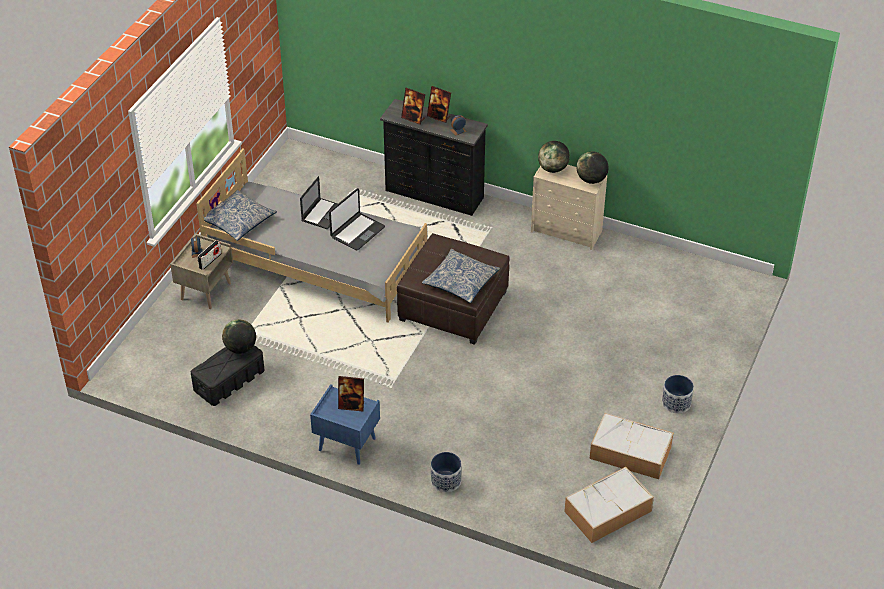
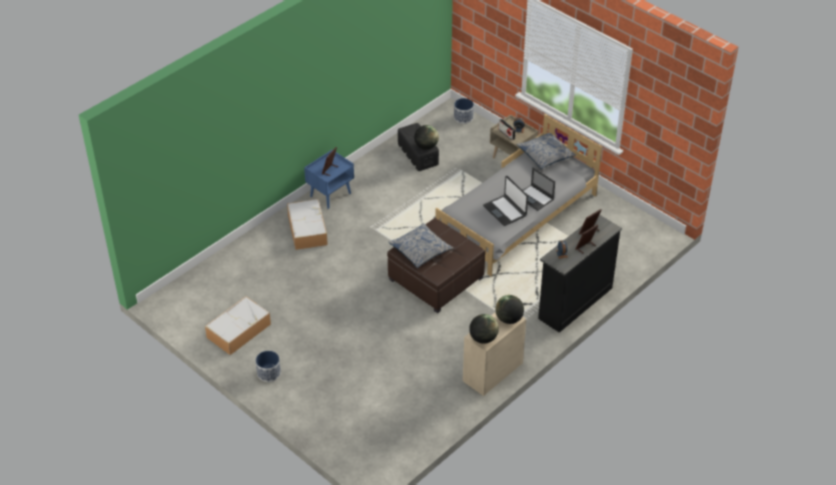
camera: 110 degrees right, 0 degrees up
(445, 481) = (272, 232): planter -> planter (463, 117)
(607, 512) = (197, 301): storage box -> storage box (307, 229)

